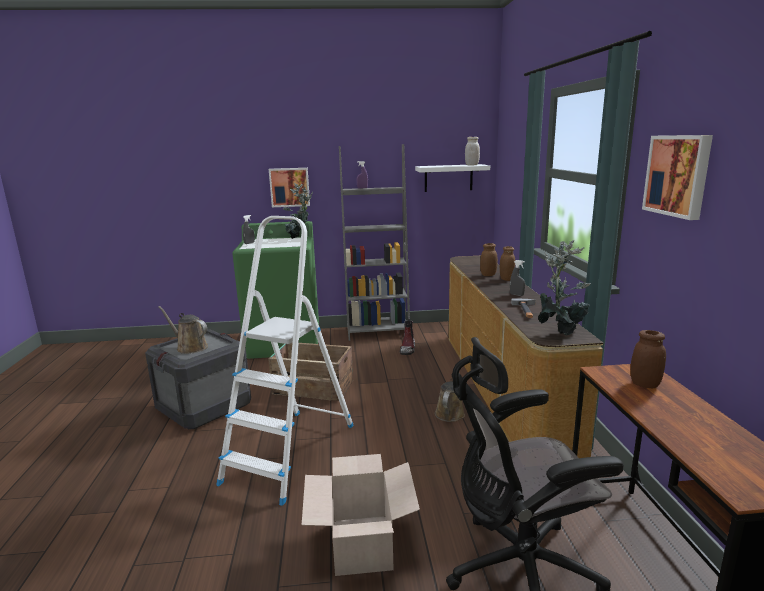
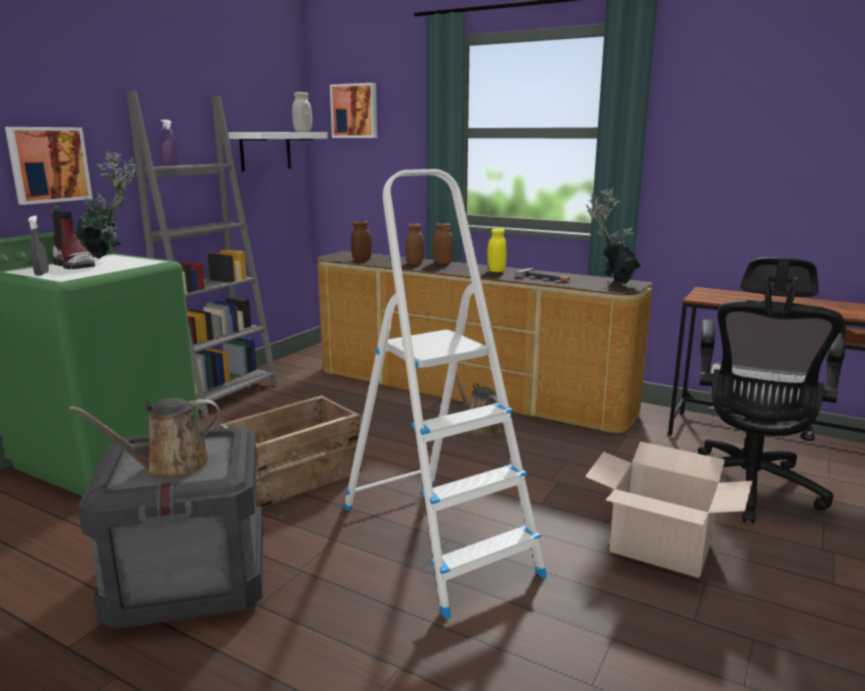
camera: 55 degrees left, 0 degrees up
(407, 349) = (305, 397): boot -> boot (75, 265)
(516, 295) = (496, 271): grey spray bottle -> yellow jar
(644, 384) = (733, 296): brown jar -> brown jar (362, 260)
(678, 175) = (703, 118): picture -> picture (355, 111)

